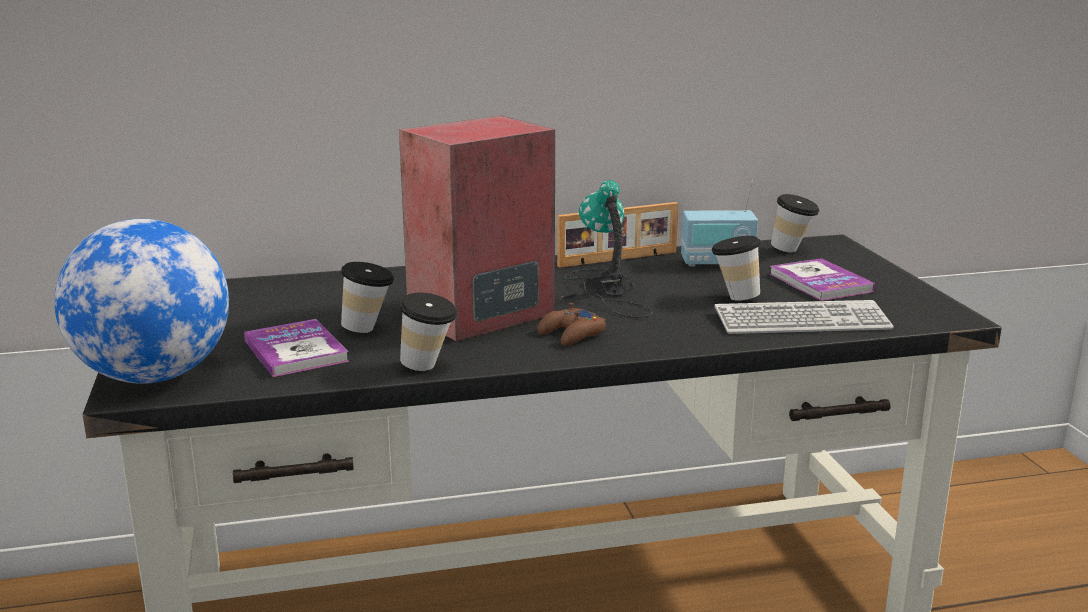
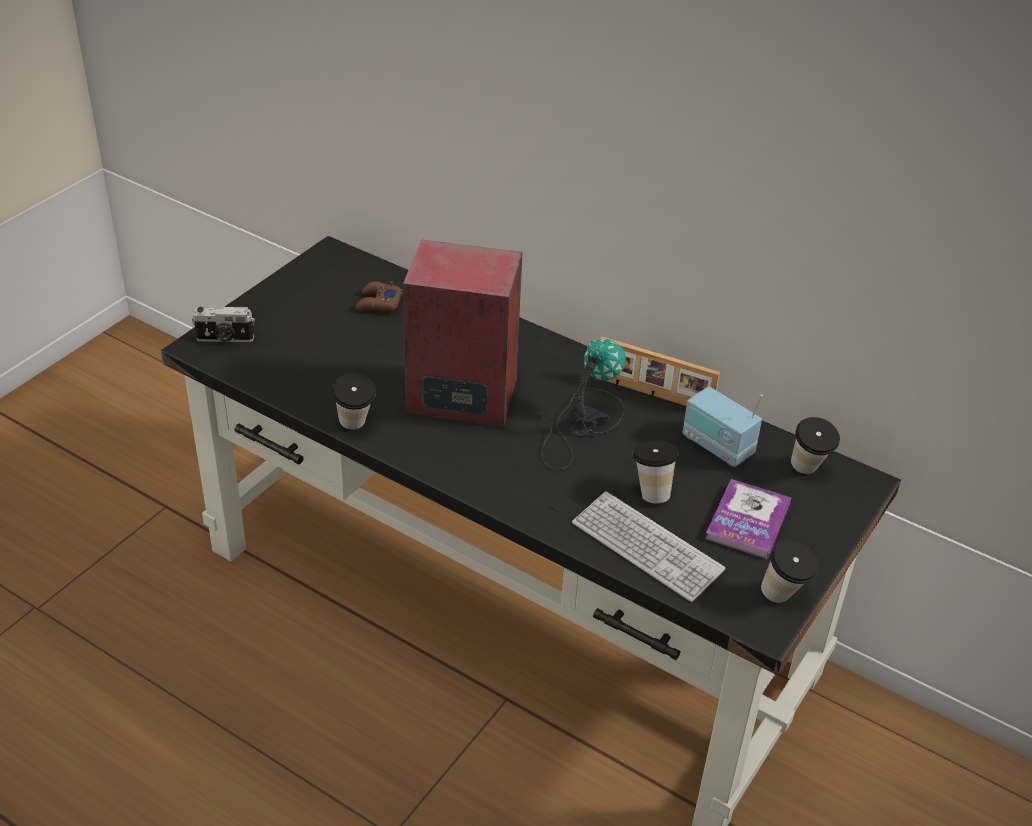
camera: 45 degrees right, 20 degrees up
(154, 376) = (225, 339): globe -> camera
(295, 351) = (315, 363): book -> none
(369, 329) = (380, 368): cup -> cup (783, 598)
(571, 334) = (479, 454): brown game controller -> brown game controller (378, 303)

